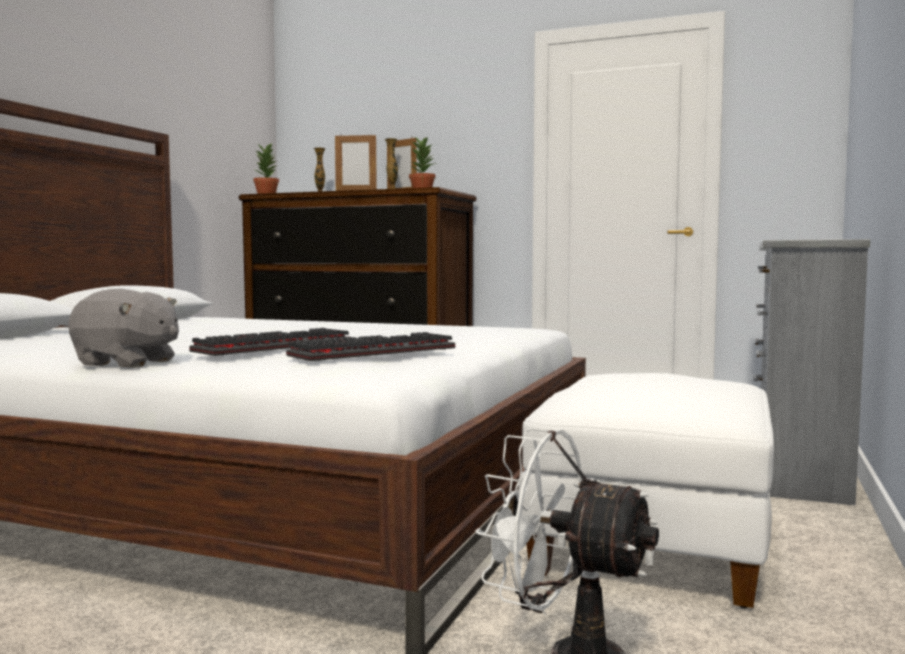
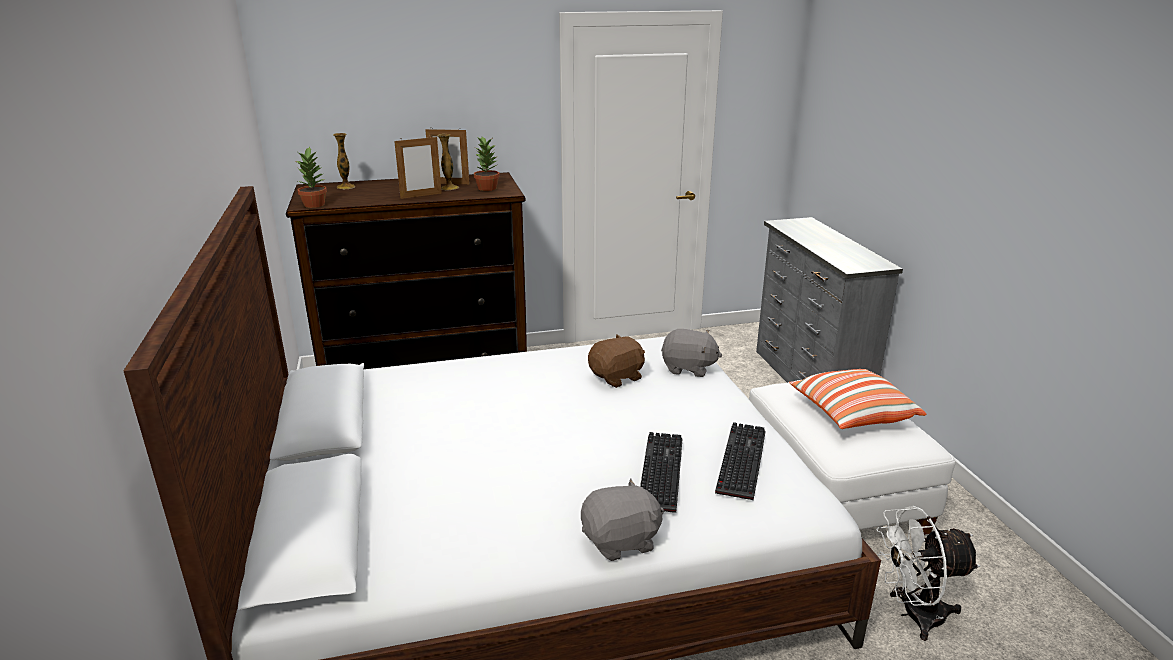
camera: 35 degrees left, 20 degrees up
(407, 330) = (617, 377): none -> brown plush toy
(496, 333) = (688, 368): none -> grey plush toy
(661, 387) = (852, 413): none -> pillow

